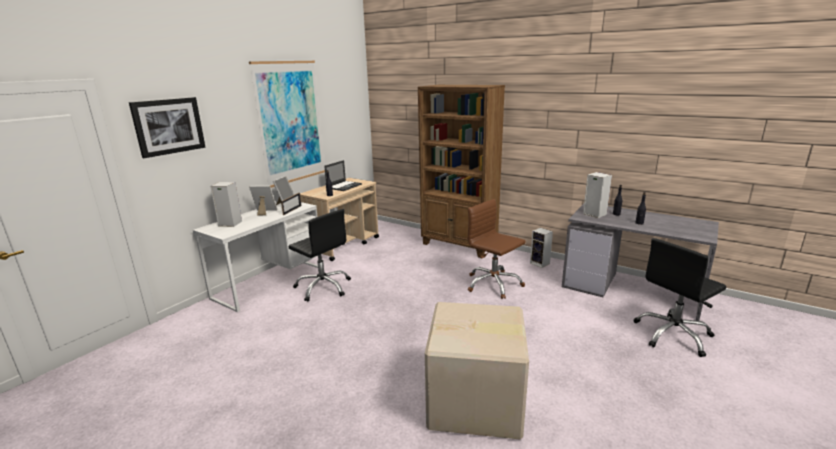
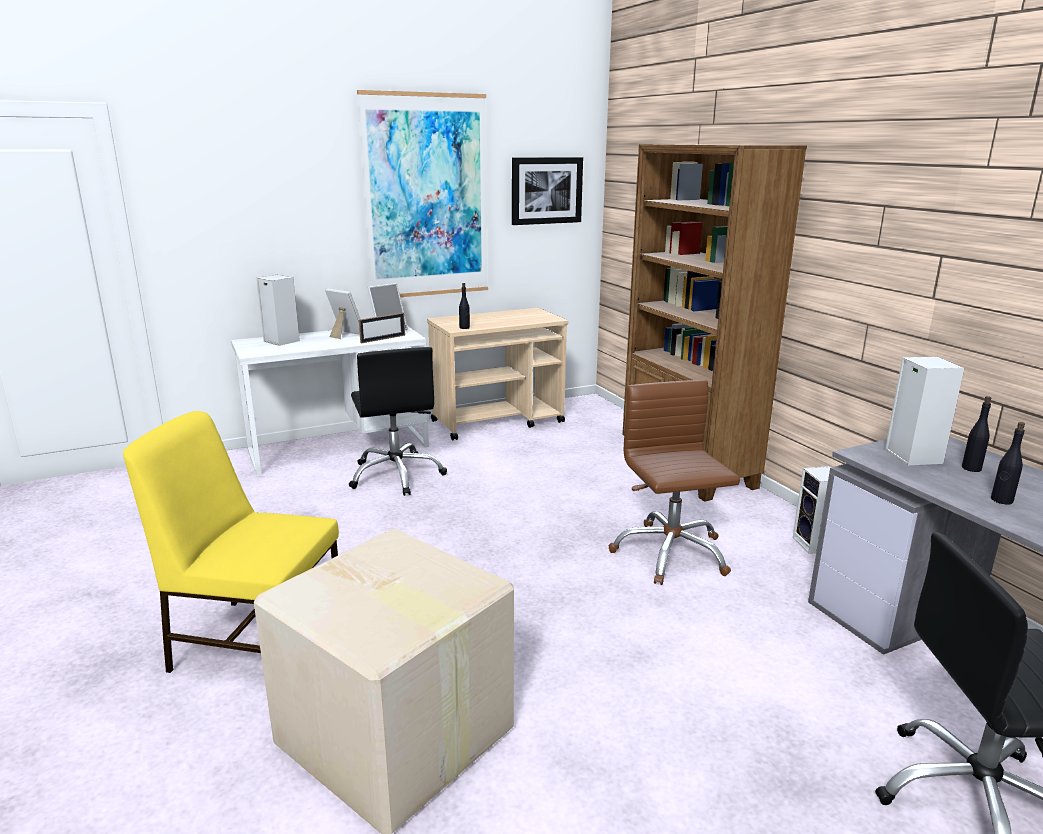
camera: 30 degrees right, 0 degrees up
(169, 126) = (211, 181): picture -> picture (546, 190)
(344, 186) = (508, 318): laptop -> none
(357, 392) = (257, 641): none -> yellow chair

